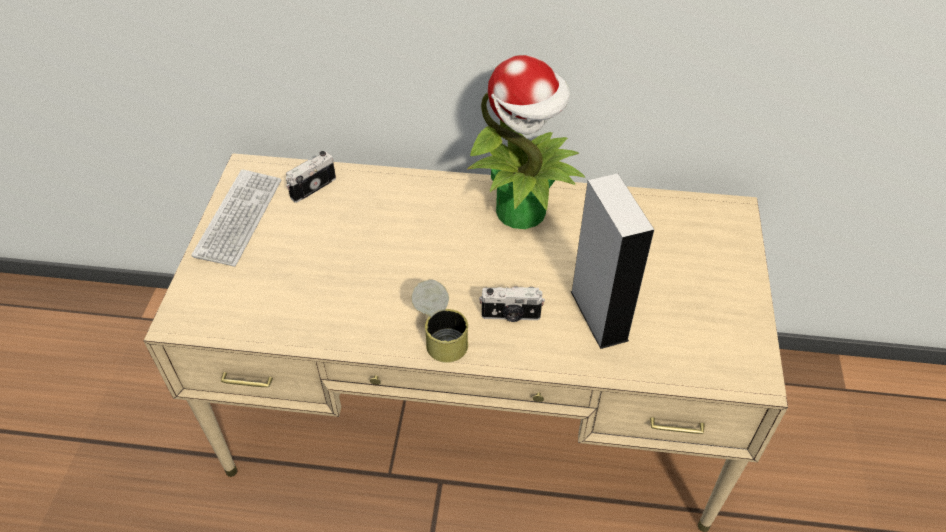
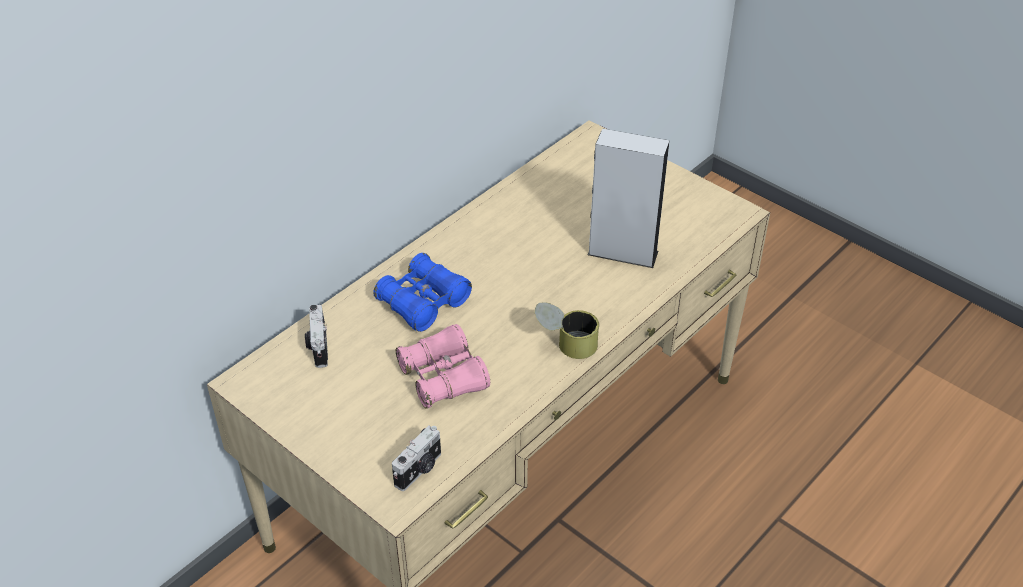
camera: 55 degrees left, 5 degrees down
(239, 218) = (306, 412): keyboard -> none
(335, 275) = (443, 377): none -> pink binoculars
(411, 217) = (423, 302): none -> blue binoculars
(511, 316) = (582, 297): camera -> camera (419, 470)
(523, 211) = (483, 237): potted plant -> none

